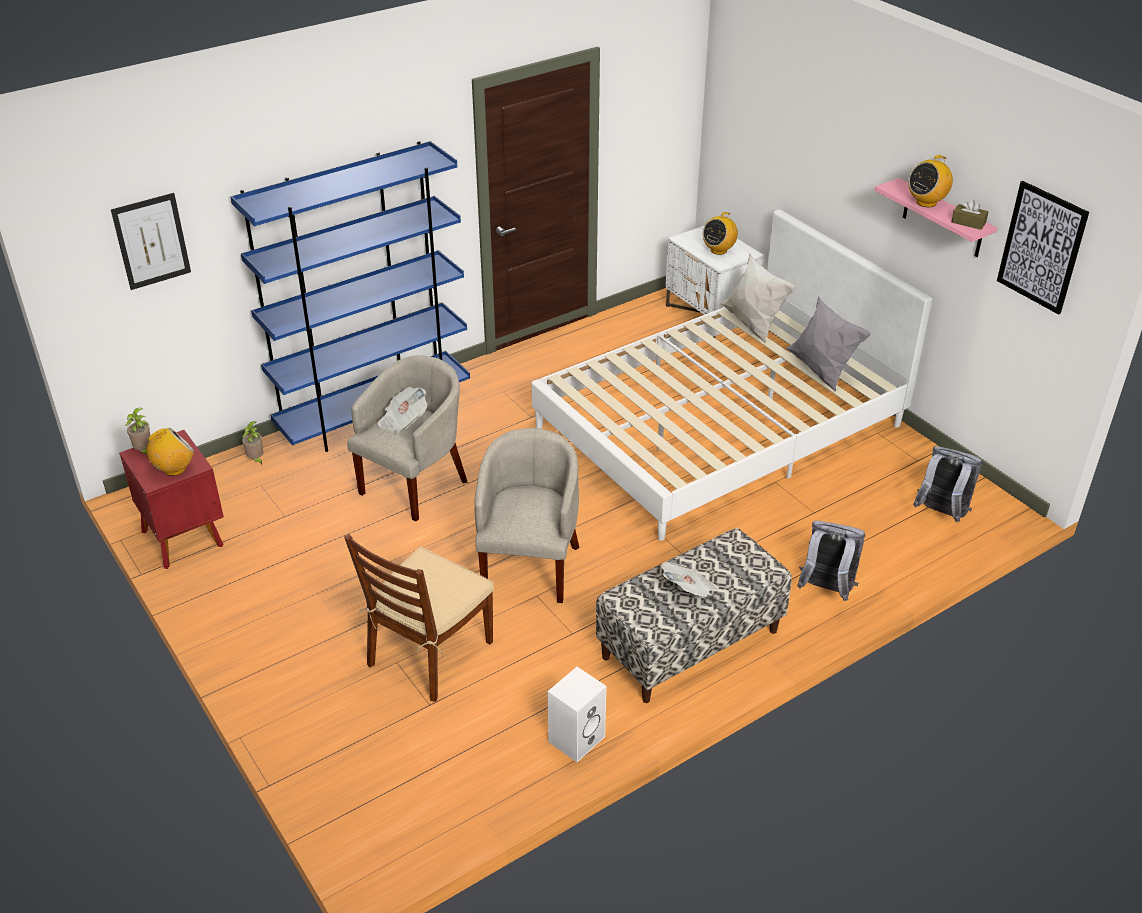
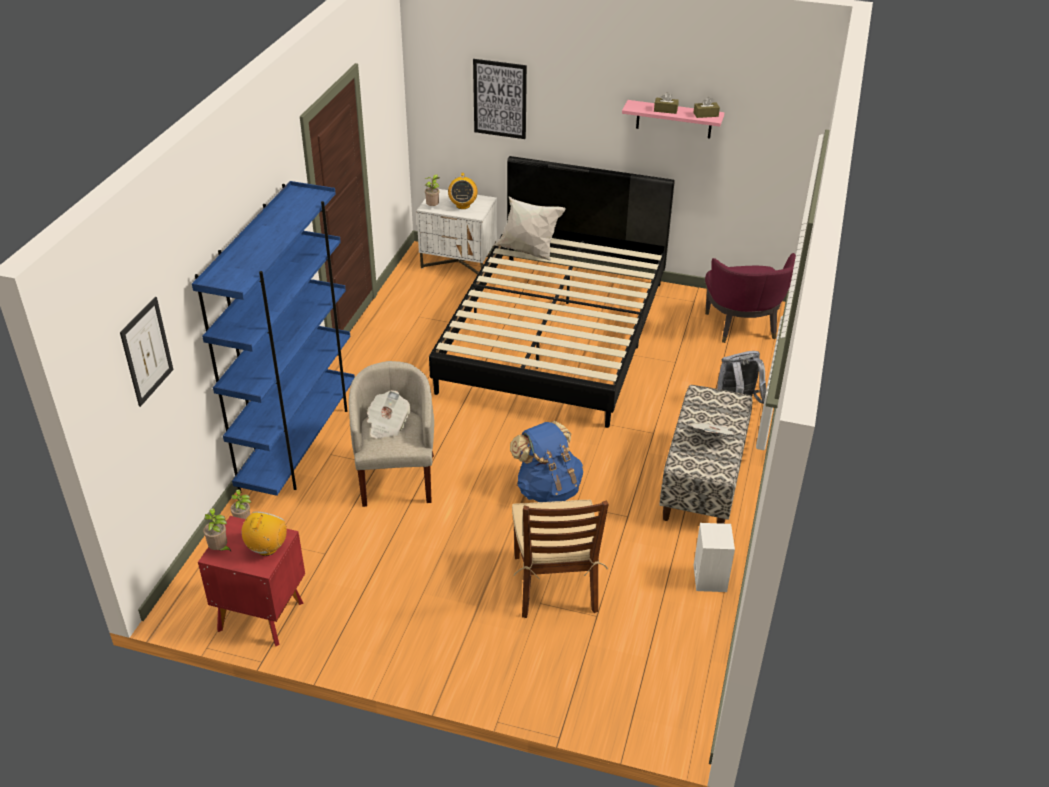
camera: 40 degrees left, 0 degrees up
(529, 566) = (547, 489): beige armchair -> blue backpack
(687, 241) = (433, 207): none -> potted plant
(720, 426) = (555, 334): white bed -> black bed
(821, 372) = (607, 264): grey pillow -> none
(926, 202) = (665, 110): radio -> brown tissue box
(941, 513) = (742, 327): grey backpack -> purple armchair
(1041, 247) = (765, 115): picture -> picture (500, 99)

